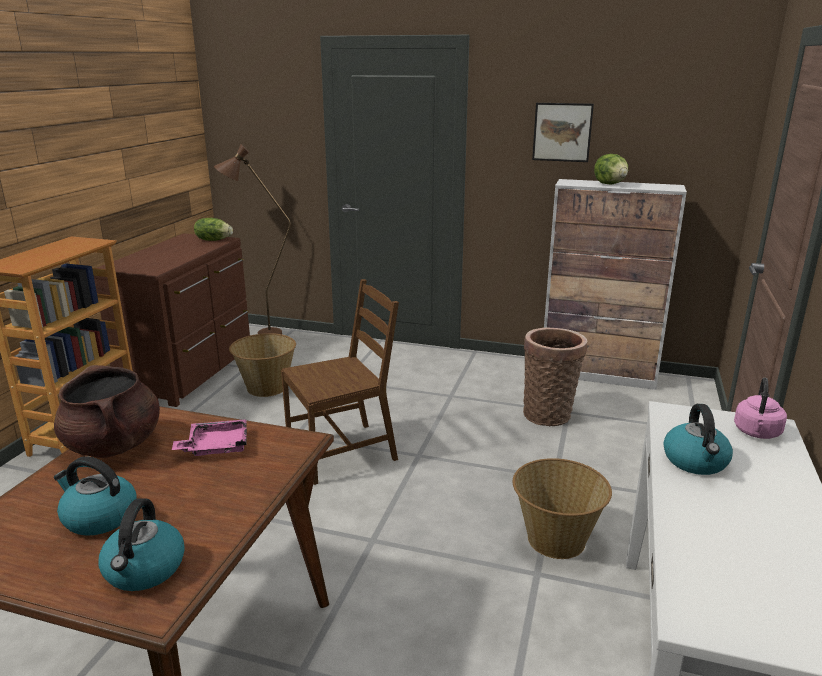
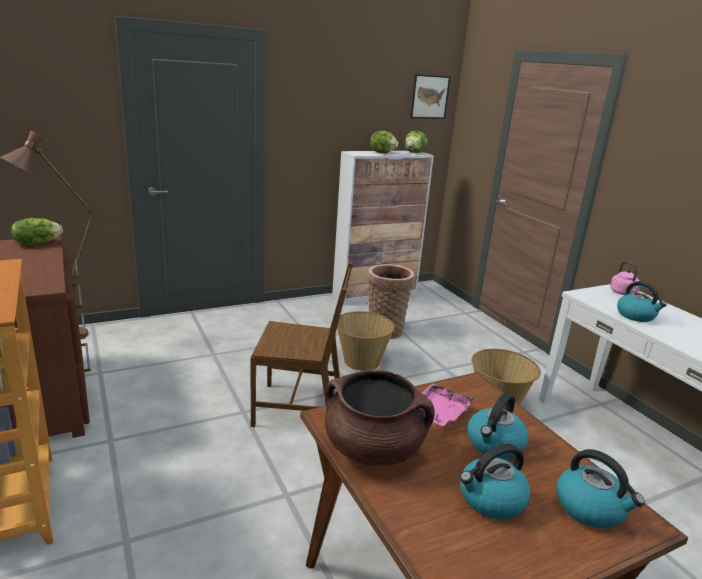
camera: 45 degrees left, 0 degrees up
(196, 488) = (494, 445): none -> kettle
(266, 387) = (151, 383): basket -> basket (361, 361)
(342, 451) = (299, 408): brown chair -> brown chair turned 75 degrees clockwise
(562, 132) = (339, 114): picture -> picture (429, 97)
(664, 187) = (415, 153): none -> lettuce

